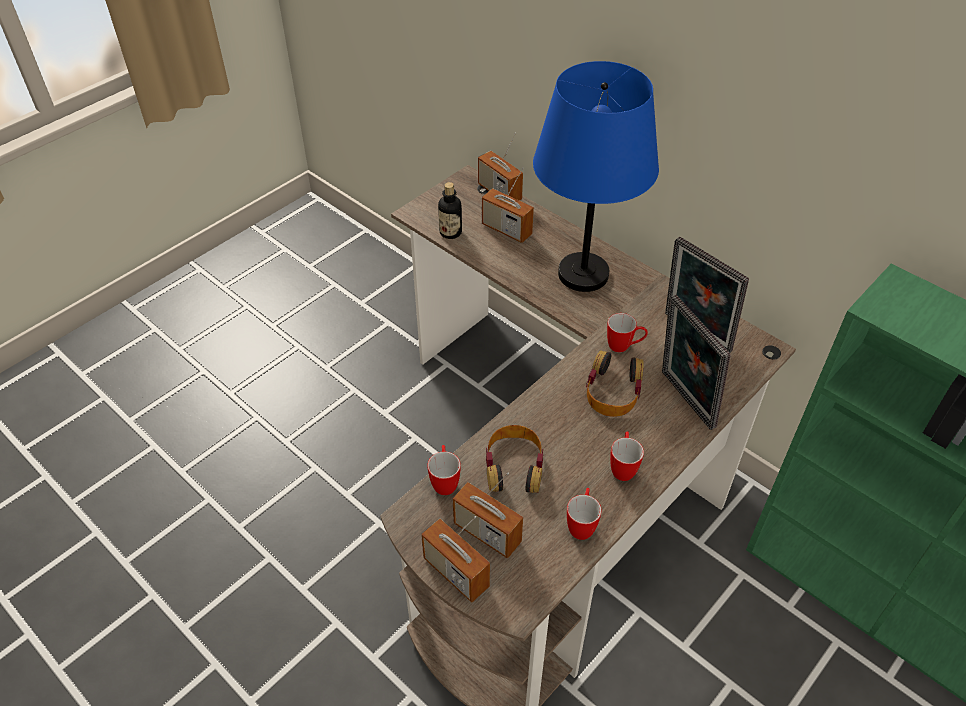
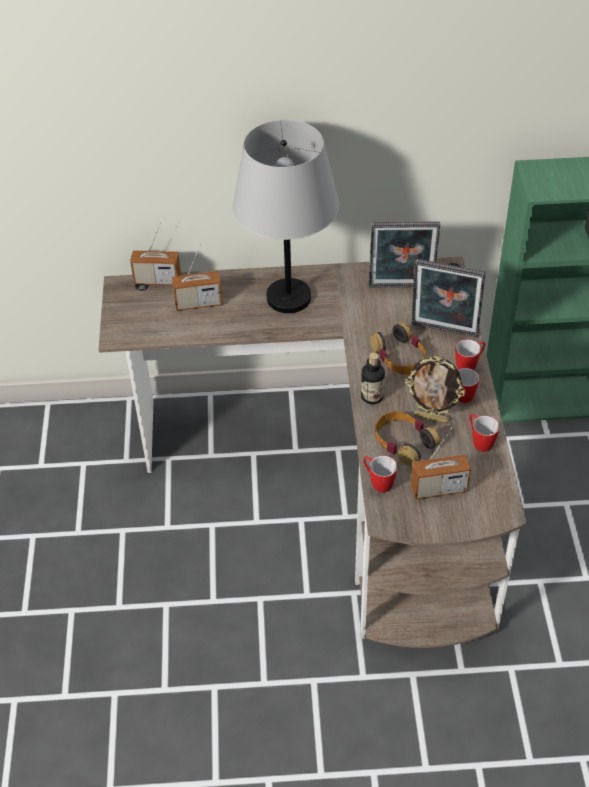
camera: 45 degrees left, 0 degrees up
(450, 232) = (162, 332): bottle -> bottle (372, 396)
(456, 573) = (451, 523): radio -> none
(568, 466) = (432, 417): none -> picture frame
(583, 275) = (289, 298): blue table lamp -> grey table lamp
(624, 346) = (372, 325): mug -> mug (469, 366)

